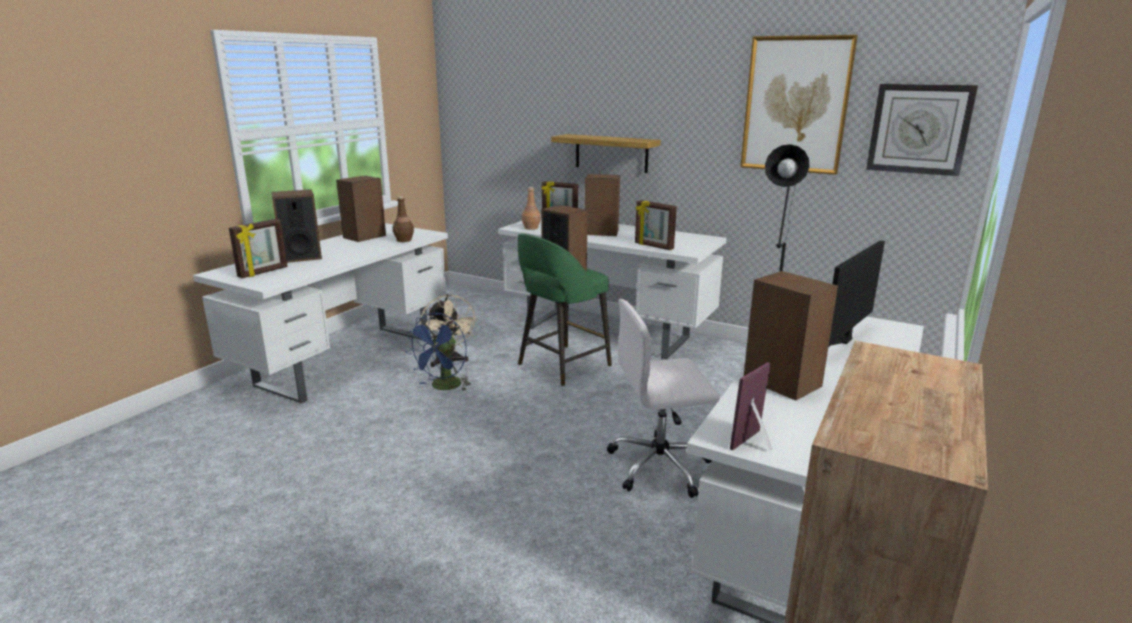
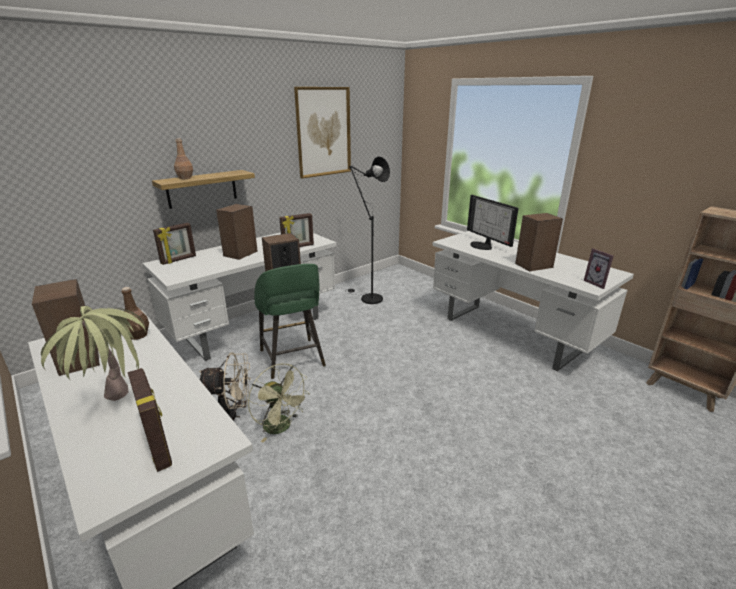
camera: 70 degrees left, 5 degrees up
(301, 257) = (116, 412): speaker -> potted plant
(443, 387) = (281, 427): blue fan -> green fan
(531, 228) = (188, 273): brown bottle -> brown bottle (185, 178)
(661, 466) = (444, 354): white office chair -> none
(919, 129) = (378, 139): wall clock -> none

